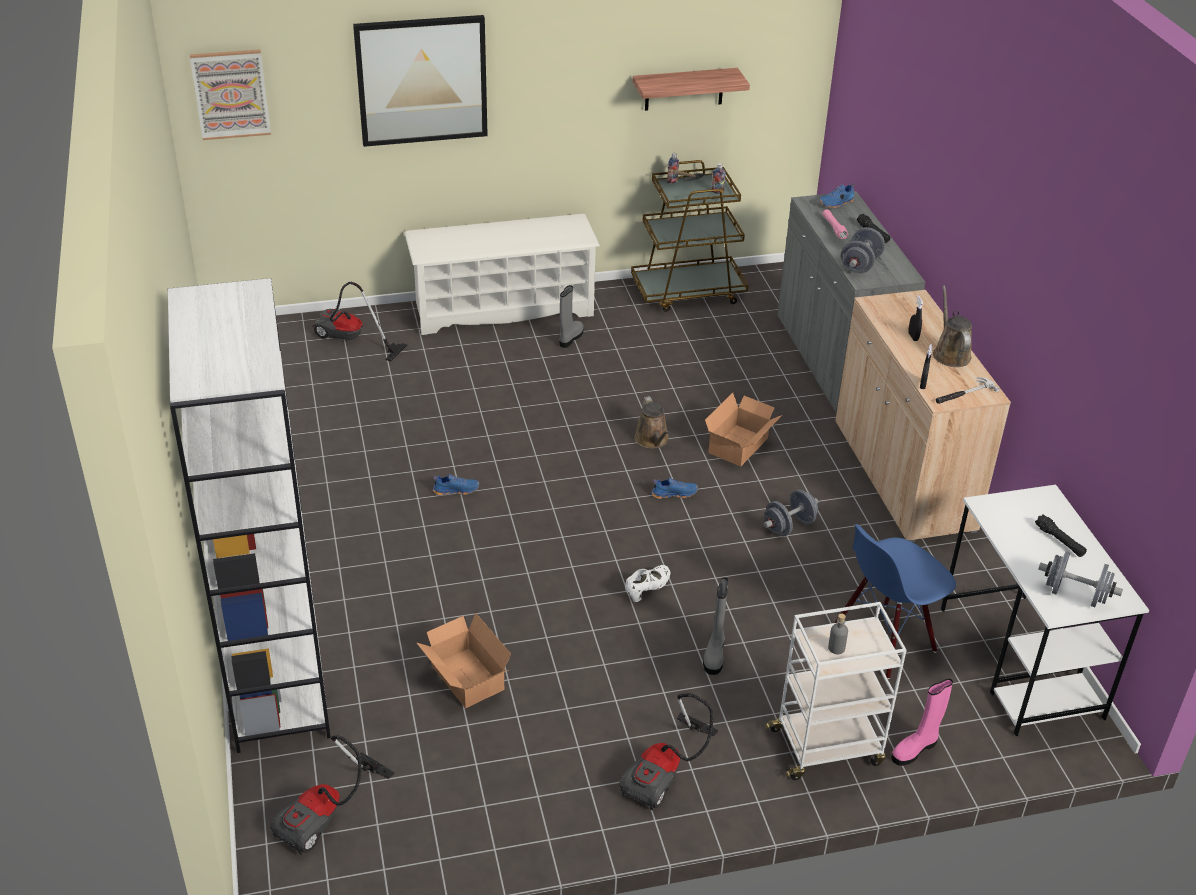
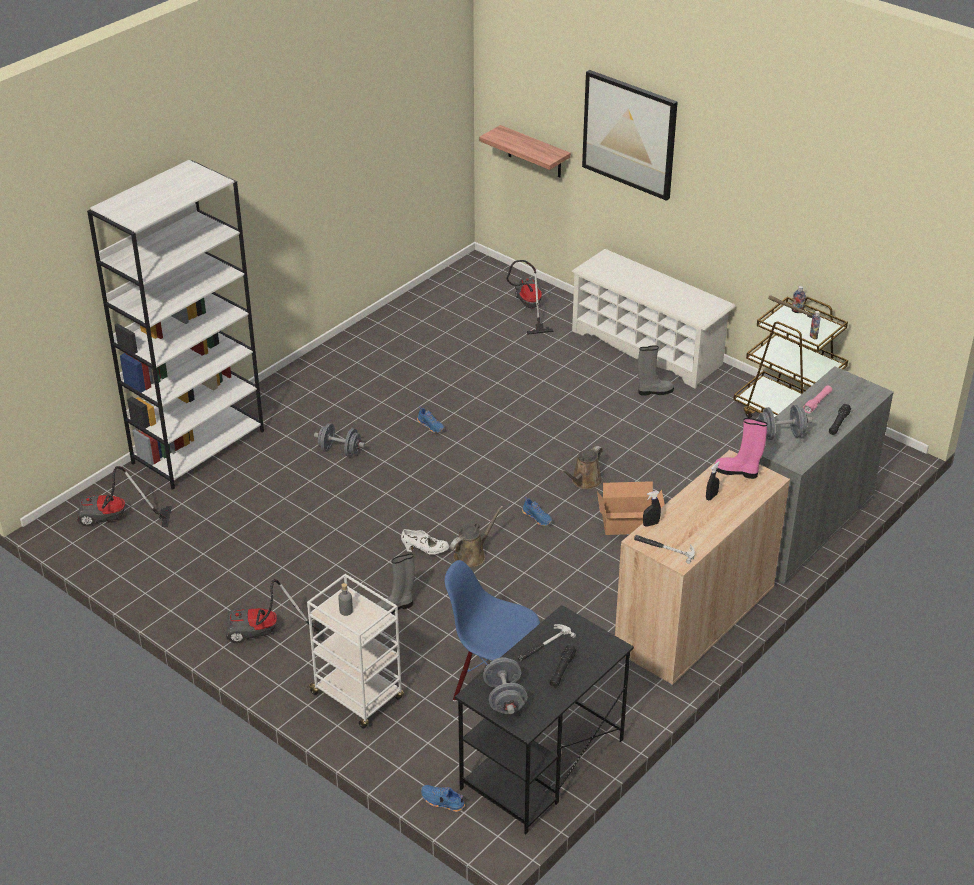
camera: 55 degrees right, 0 degrees up
(231, 94) = (509, 88): picture -> none
(465, 680) = (266, 515): cardboard box -> none
(684, 89) = (826, 235): shelf -> shelf (534, 152)
(789, 526) = (565, 586): grey dumbbell -> grey dumbbell (340, 451)
(836, 203) = (858, 390): blue shoe -> blue shoe (442, 802)
(915, 749) = (396, 741): pink boot -> pink boot (737, 471)
(950, 353) = (712, 522): brown watering can -> brown watering can (472, 555)
(1015, 535) = (543, 645): none -> hammer
(1021, 663) = (541, 765): white desk -> black desk

